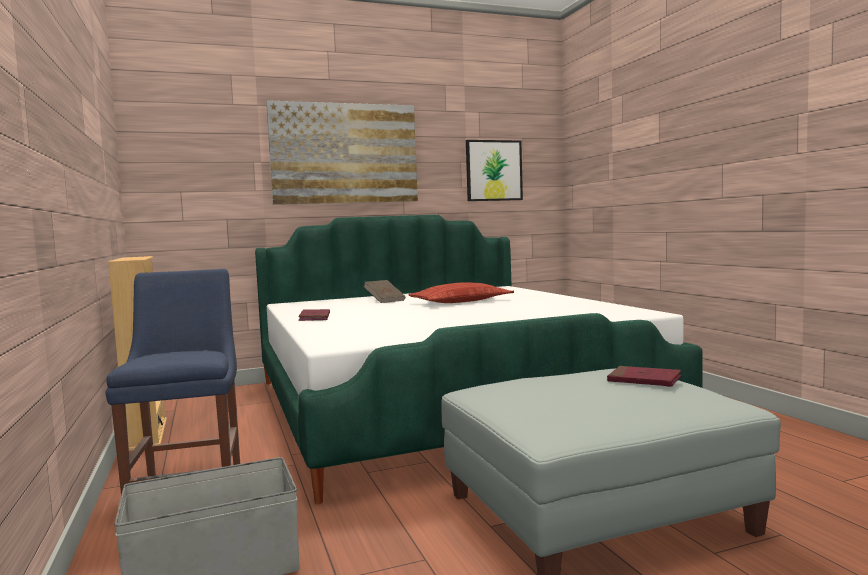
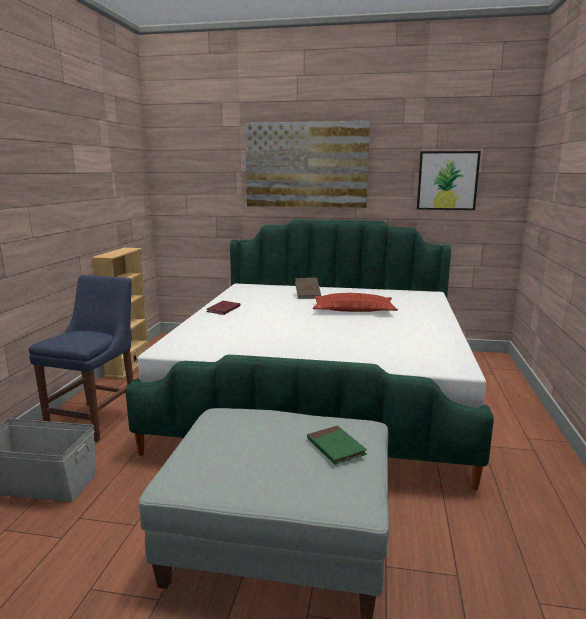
camera: 30 degrees right, 10 degrees up
(644, 380) = (336, 447): red book -> green book

